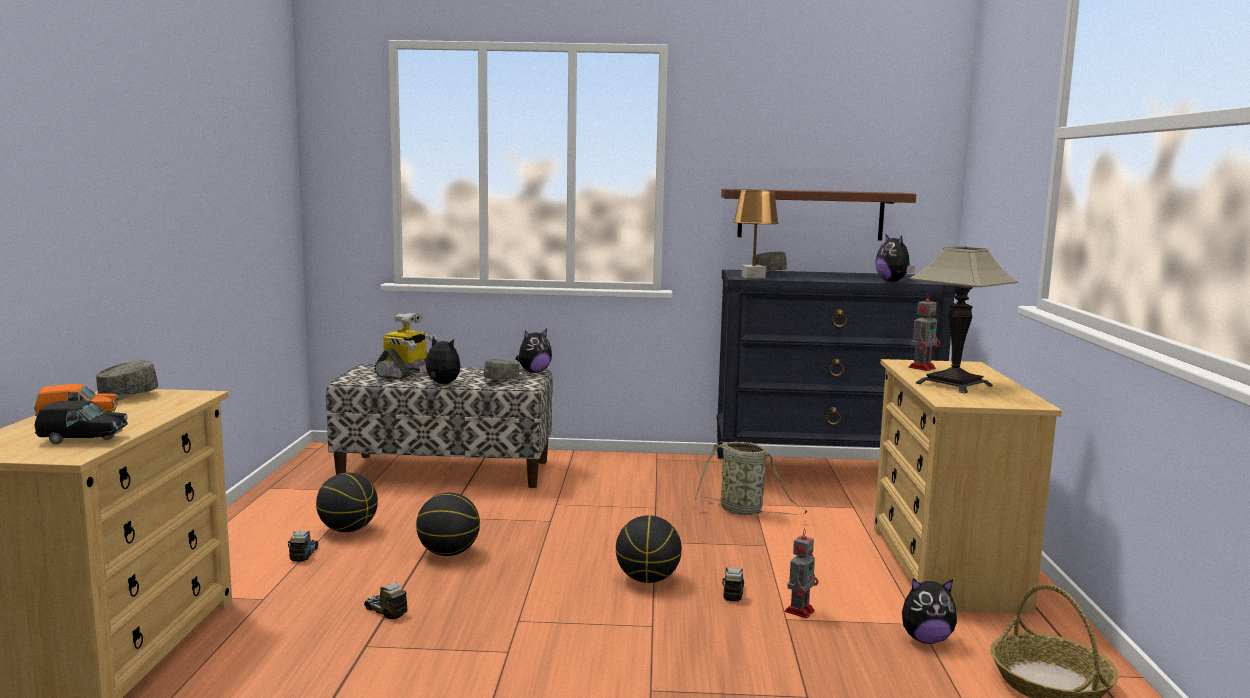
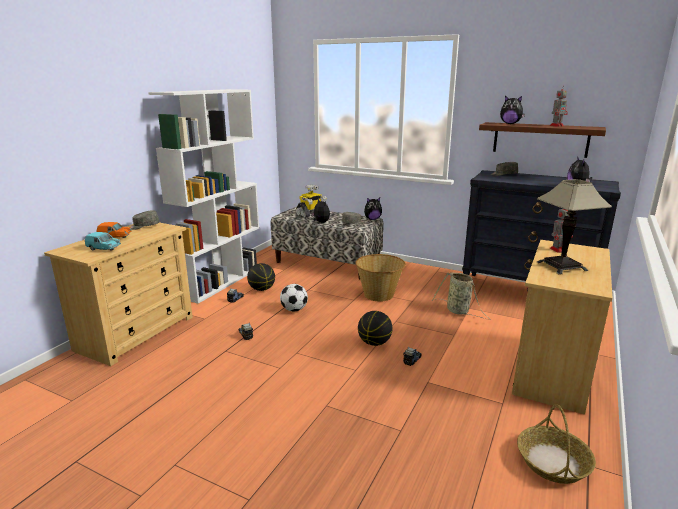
camera: 25 degrees right, 10 degrees up
(83, 439) = (104, 249): black toy car -> turquoise toy car
(241, 528) = (221, 281): none -> white bookcase
(448, 553) = (294, 309): basketball -> football
(590, 507) = (379, 295): none -> basket
(753, 277) = (488, 178): brown table lamp -> none
(800, 610) = (439, 378): toy robot -> toy robot (557, 125)
(925, 639) = (498, 414): plush toy -> plush toy (510, 124)

